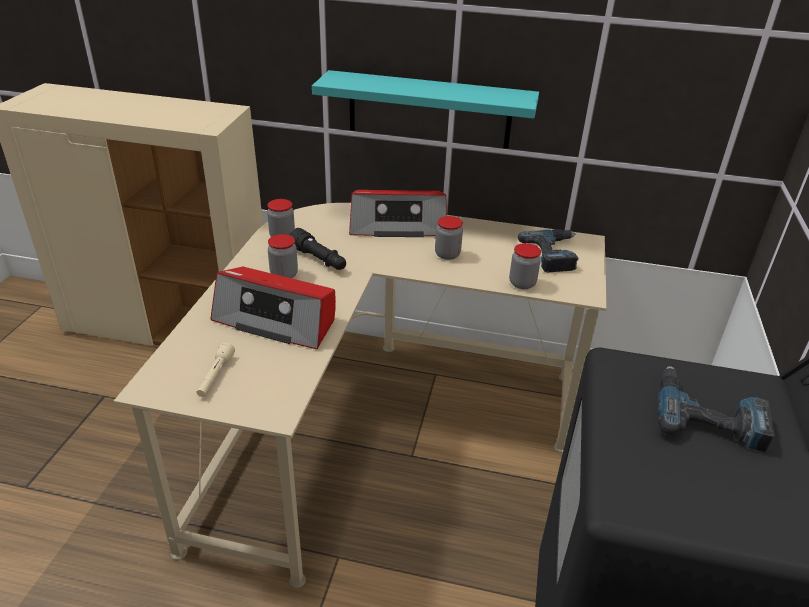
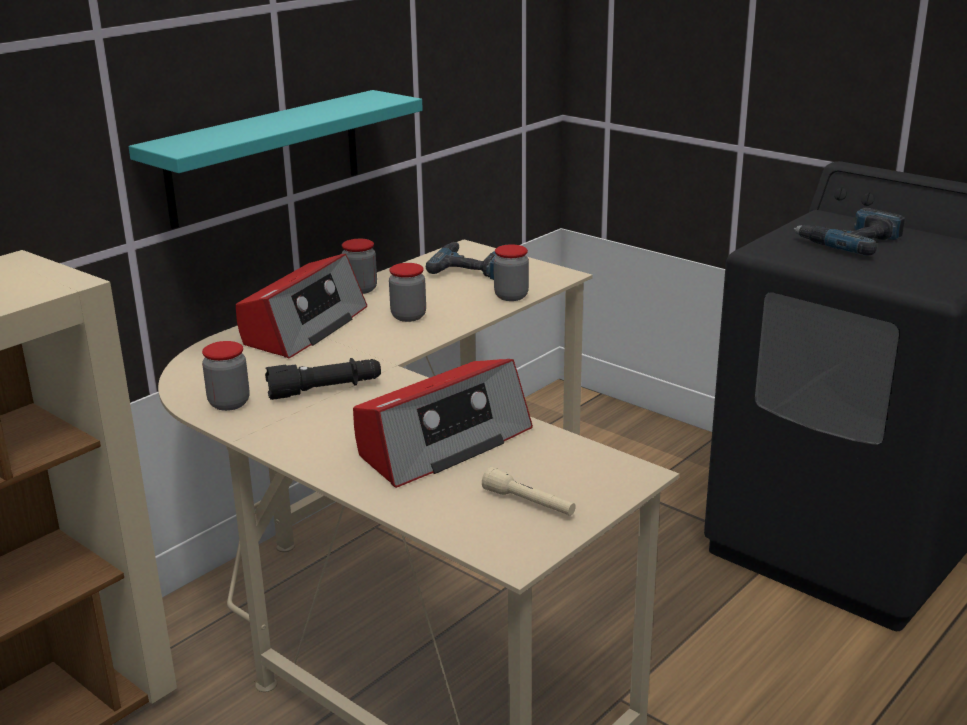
camera: 60 degrees left, 10 degrees down
(284, 275) = (335, 419): jar -> jar (360, 289)

